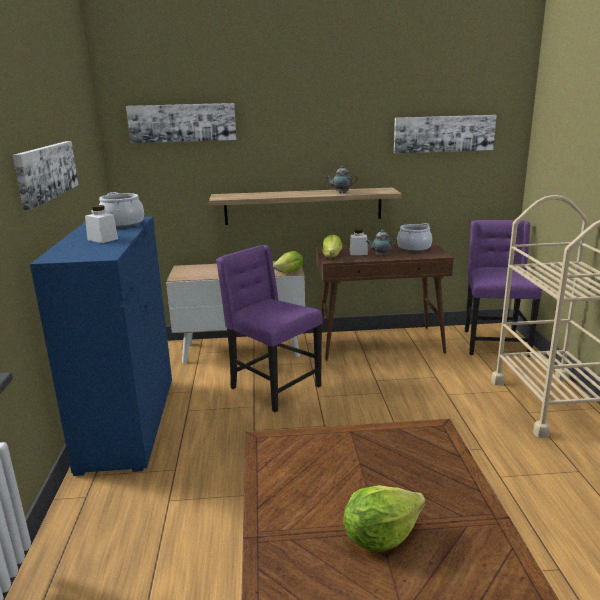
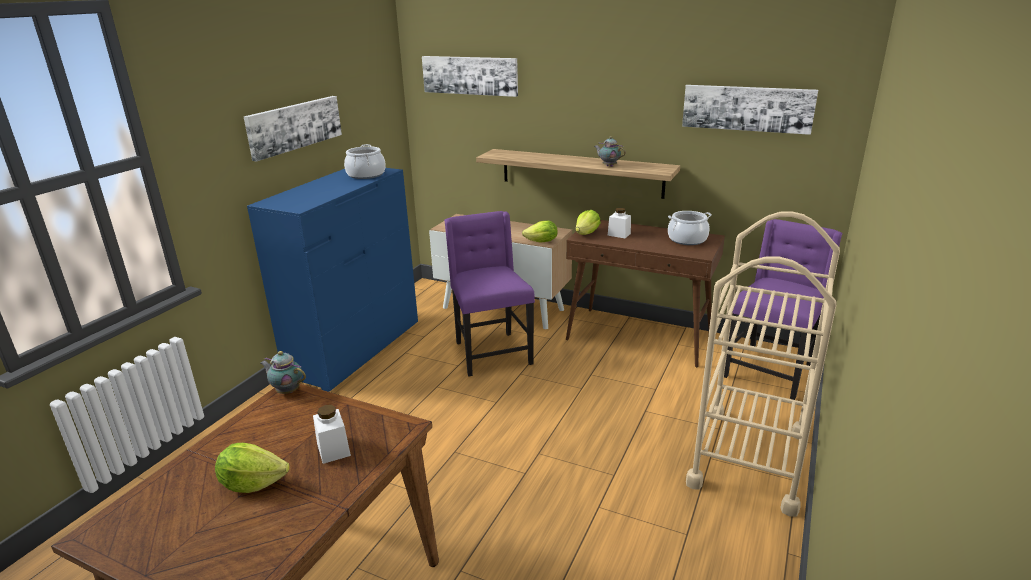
camera: 30 degrees right, 5 degrees up
(102, 239) = (325, 190): white jar -> white jar (333, 449)
(380, 256) = (635, 243): teapot -> teapot (287, 391)

